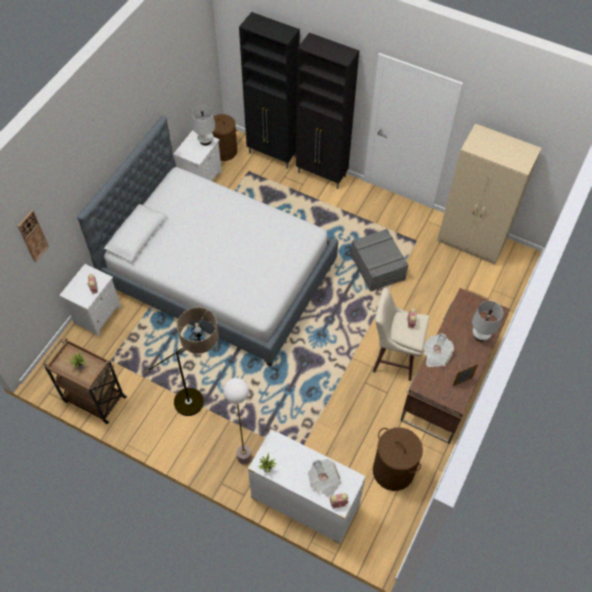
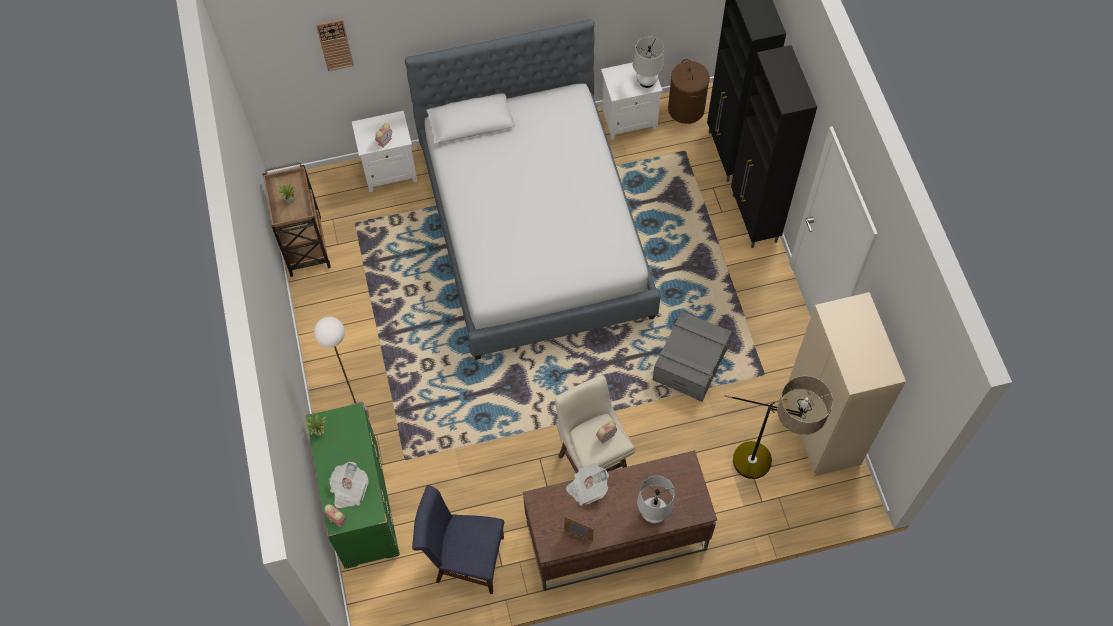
camera: 50 degrees right, 5 degrees up
(201, 400) = (384, 331): floor lamp -> floor lamp (765, 469)
(305, 502) = (361, 505): white dresser -> green dresser
(393, 471) = (465, 559): brown laundry basket -> blue chair

